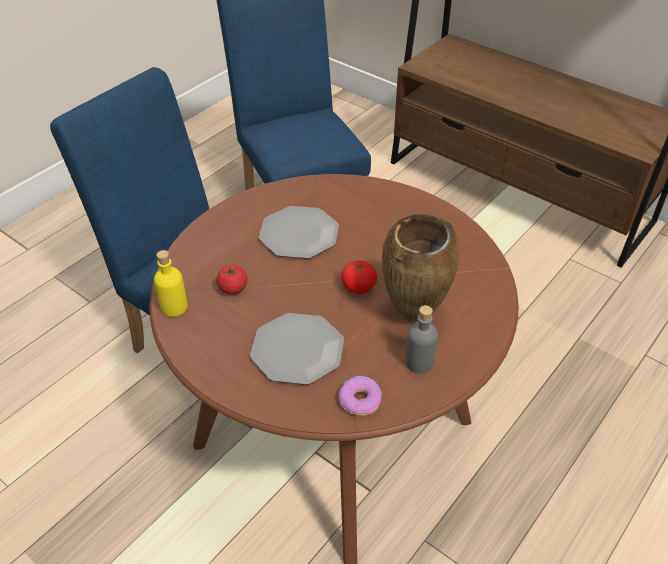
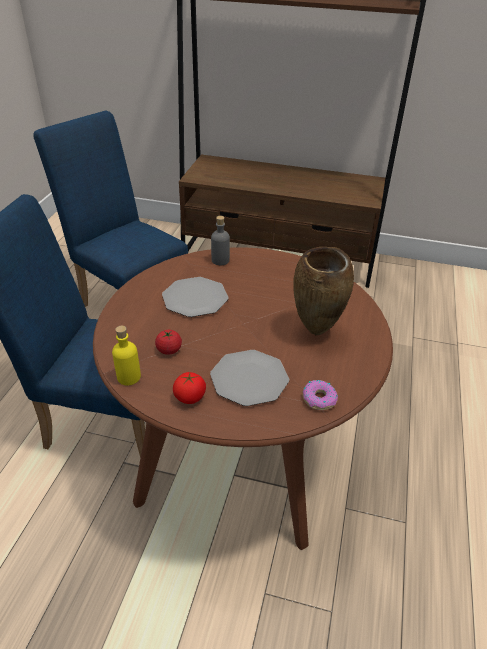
camera: 25 degrees left, 5 degrees down
(358, 287) = (264, 323): tomato -> tomato (189, 397)
(419, 362) = (341, 360): grey bottle -> grey bottle (220, 260)

